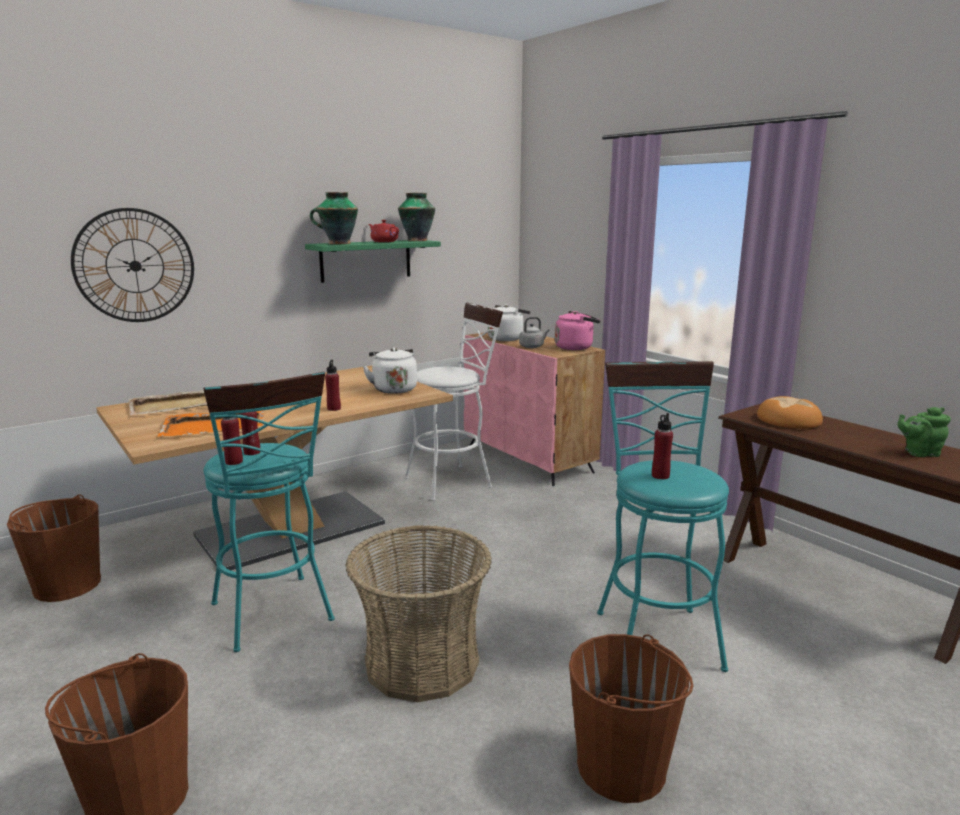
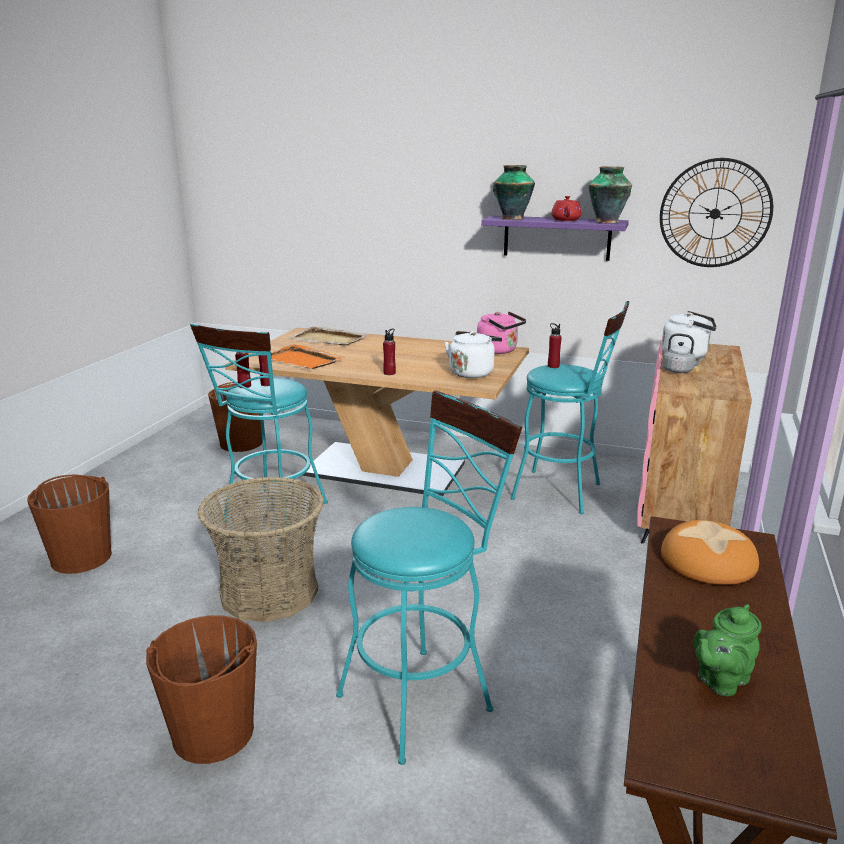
camera: 55 degrees right, 5 degrees up
(135, 266) = (349, 223): wall clock -> wall clock (715, 213)
(366, 260) = (556, 237): green shelf -> purple shelf
(454, 481) = (564, 492): white stool -> turquoise stool
(576, 347) = (724, 386): pink kettle -> pink kettle (499, 351)
(660, 476) = (395, 524): red bottle -> red bottle (553, 366)
(919, 453) = (720, 680): green teapot -> green teapot turned 90 degrees counterclockwise

